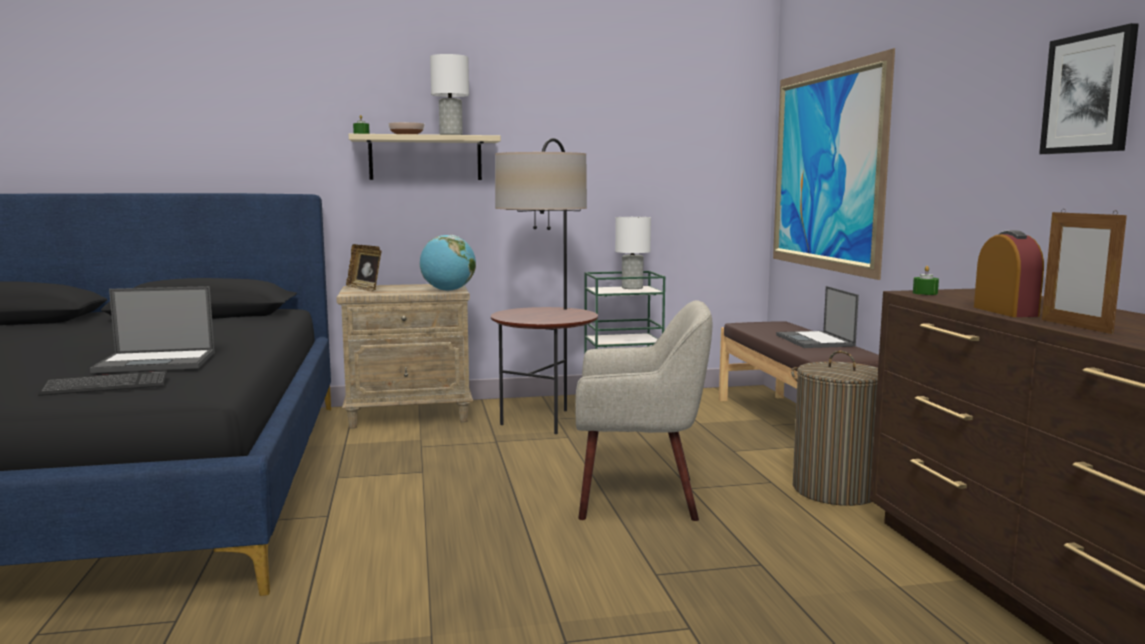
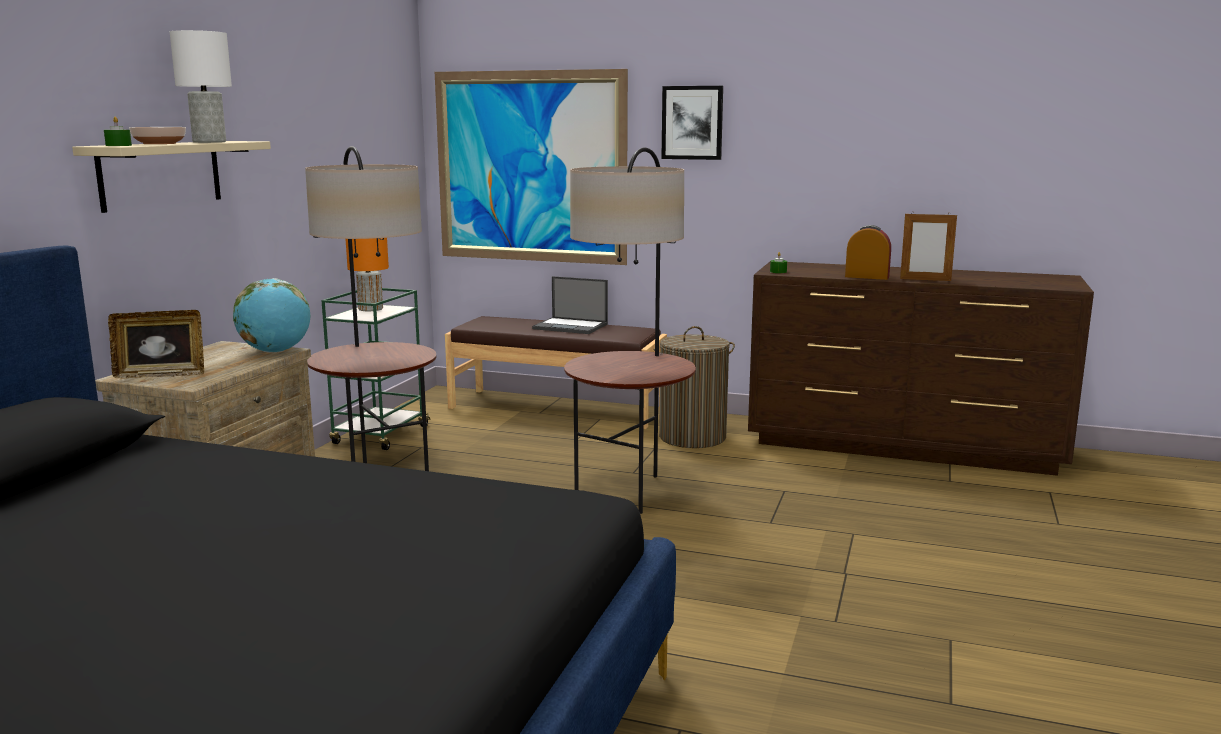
camera: 60 degrees left, 5 degrees up
(106, 386) = (507, 537): keyboard -> none
(158, 362) = (395, 510): laptop -> none
(631, 288) = (370, 309): white table lamp -> orange table lamp
(639, 497) = (629, 492): beige armchair -> floor lamp
(1089, 93) = (839, 130): picture -> picture (692, 122)

